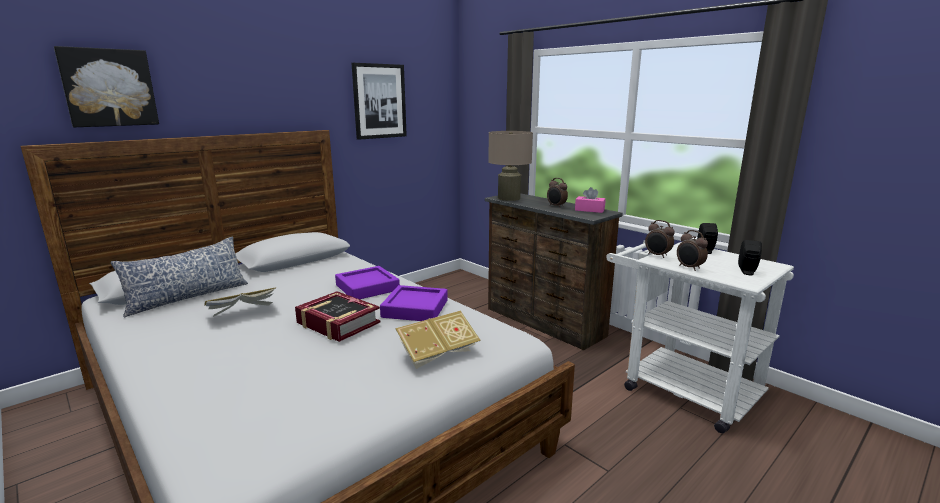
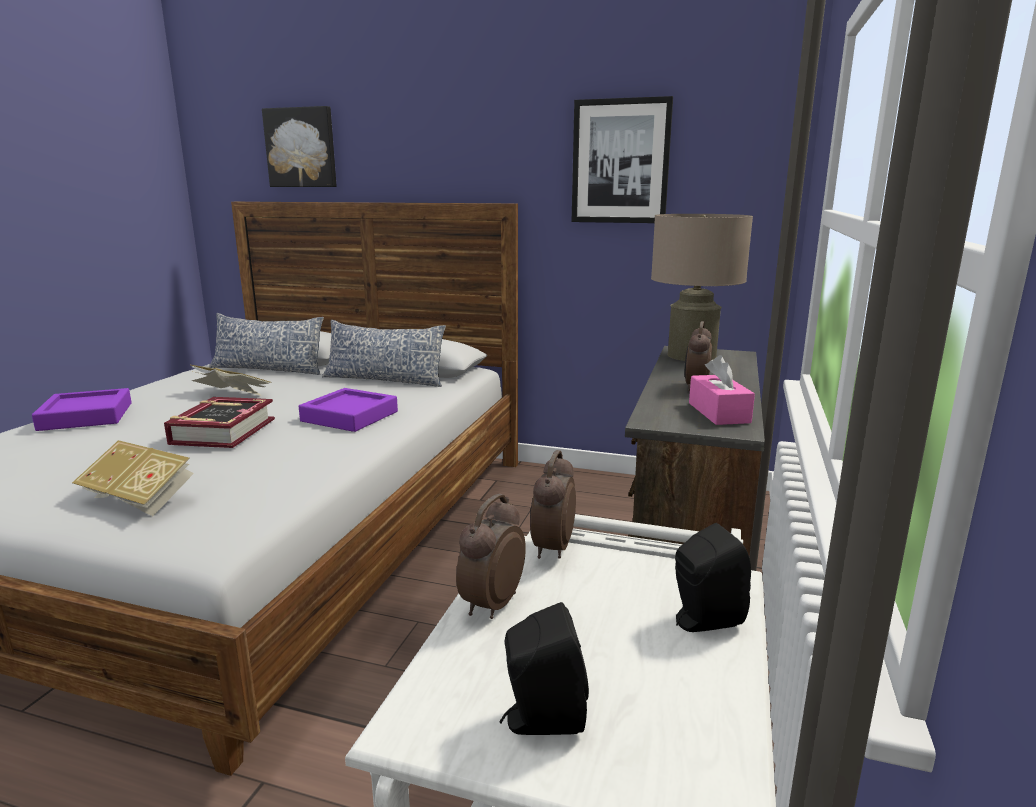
camera: 60 degrees right, 0 degrees up
(303, 269) = (384, 379): none -> pillow
(415, 308) = (293, 454): purple tray -> purple tray (86, 416)

